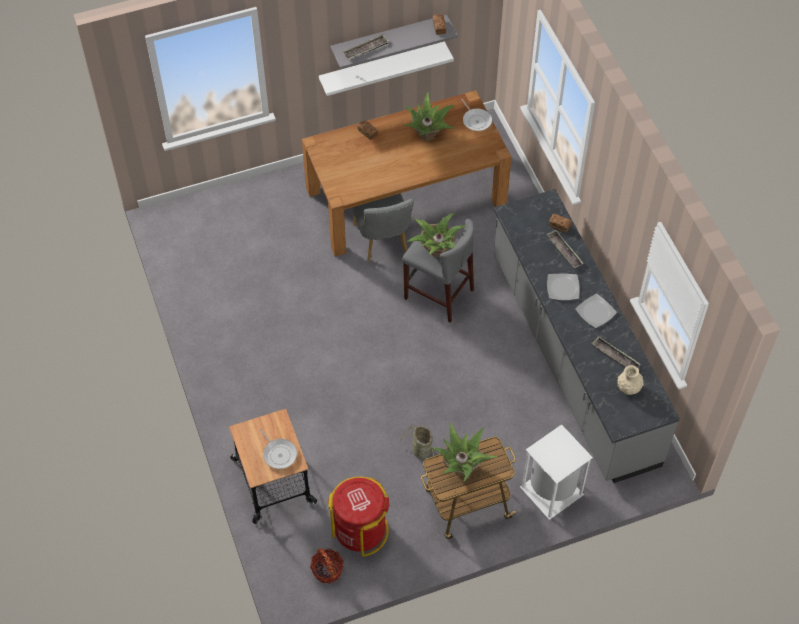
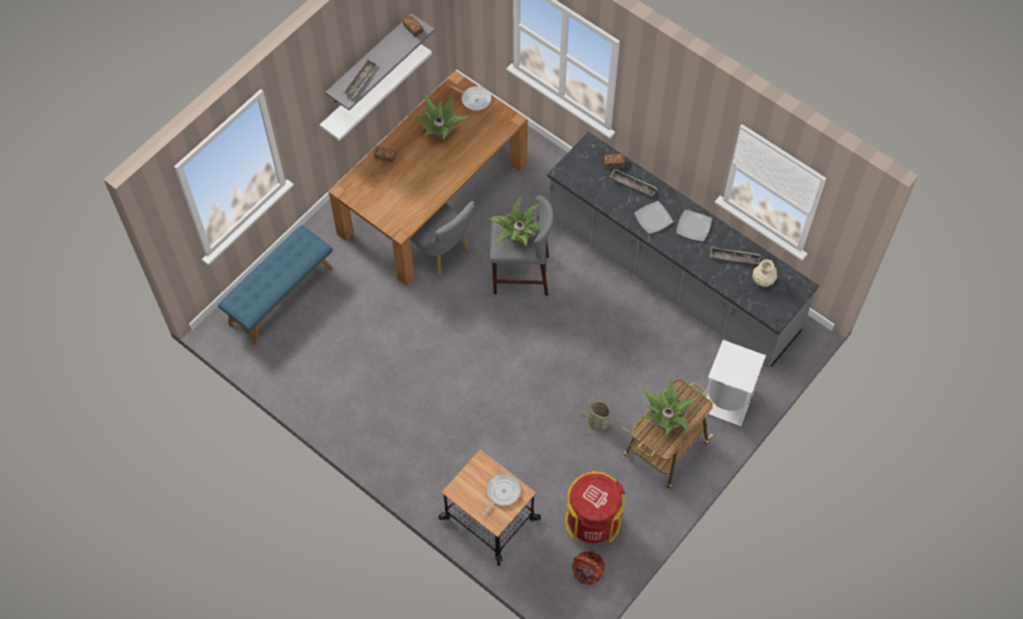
camera: 30 degrees left, 5 degrees up
(227, 215) = (280, 295): none -> blue bench
(279, 453) = (502, 493): frying pan -> frying pan turned 75 degrees counterclockwise

